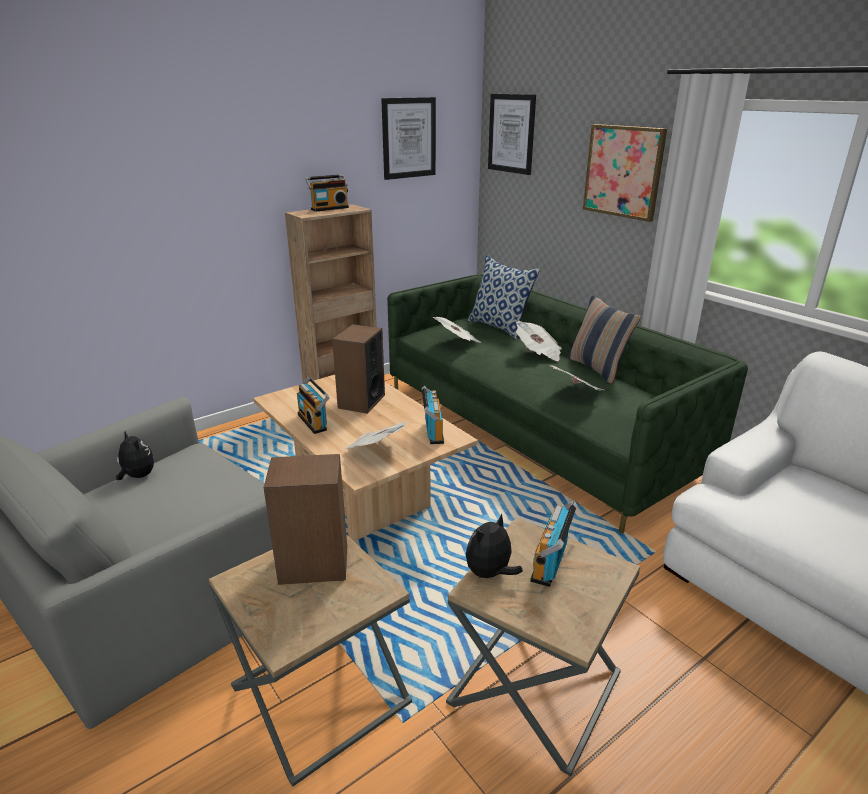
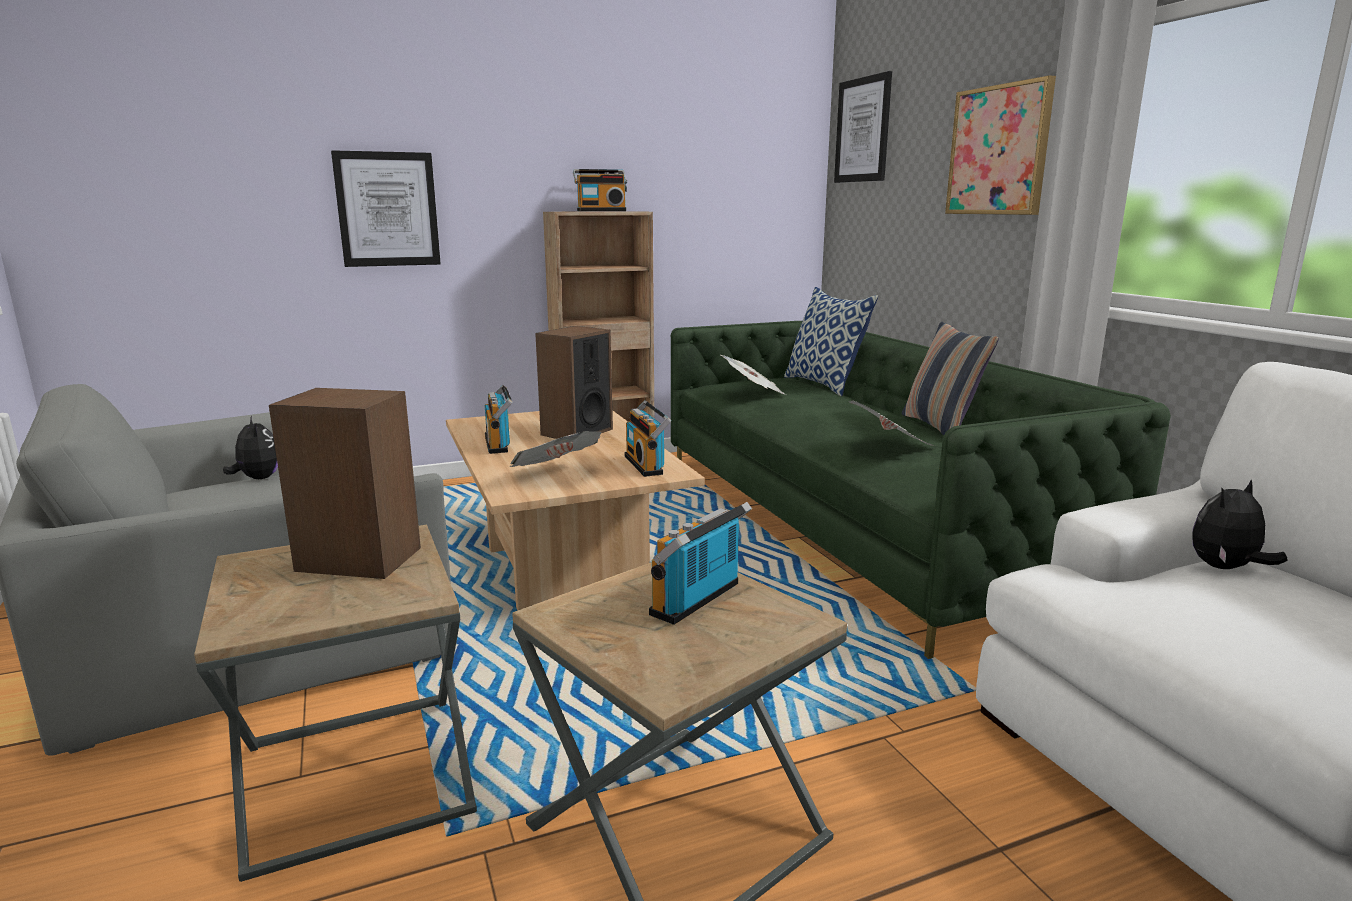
camera: 15 degrees right, 10 degrees down
(409, 138) = (721, 135): picture -> picture (387, 209)
(432, 431) = (647, 465): radio -> radio turned 150 degrees clockwise
(490, 574) = (594, 599): plush toy -> plush toy (1226, 568)
(538, 353) = (860, 407): newspaper -> none

